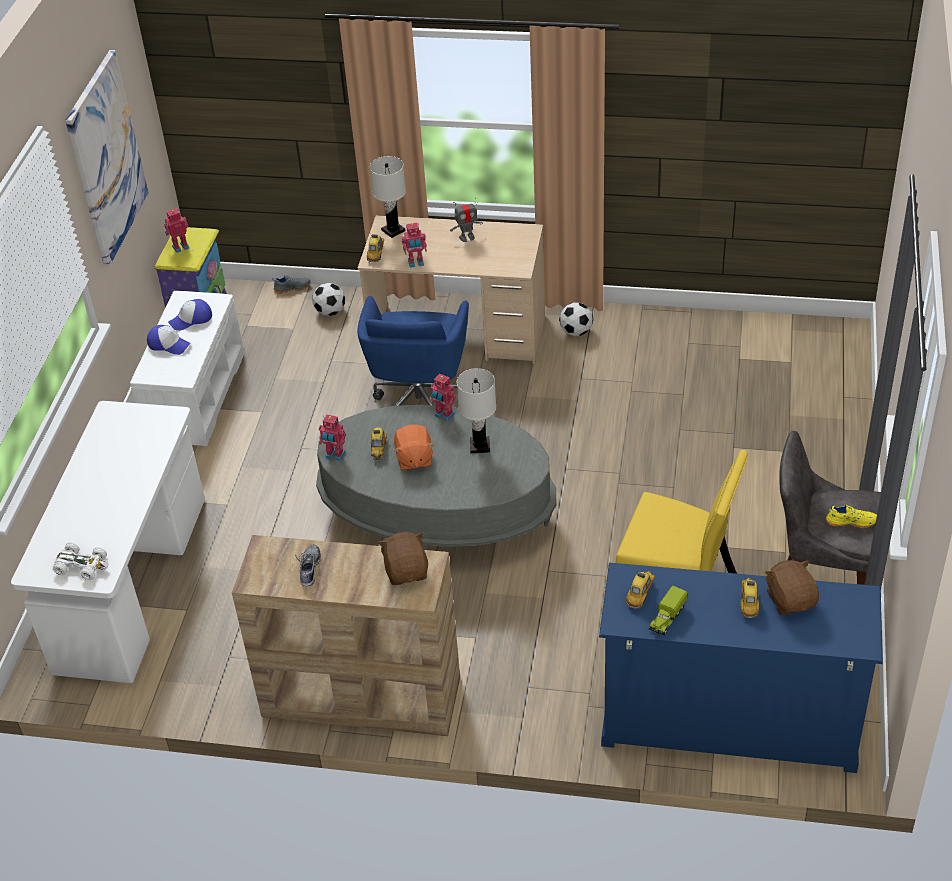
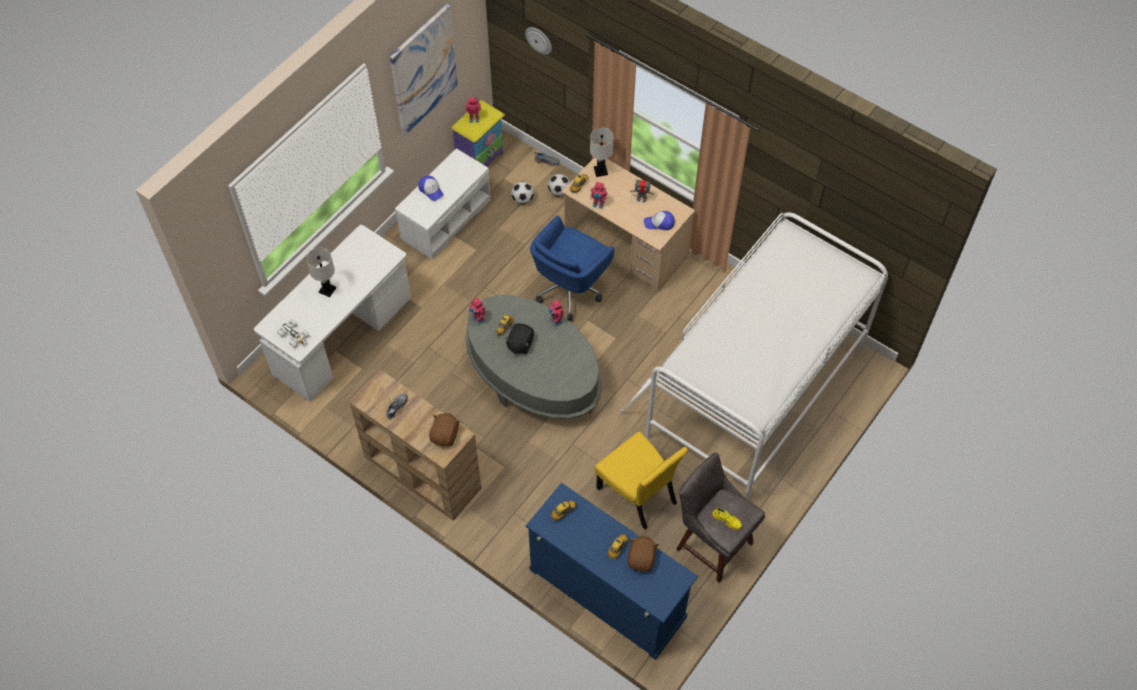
camera: 25 degrees right, 15 degrees up
(191, 319) = (454, 176): cap -> cap (659, 223)
(245, 81) = (539, 40): none -> wall clock
(414, 459) = (520, 344): orange plush toy -> black plush toy
(480, 445) = (563, 353): white table lamp -> white table lamp (327, 290)
(576, 332) = (698, 280): football -> football (522, 199)
(667, 618) = (567, 534): toy truck -> none
(733, 417) = (752, 392): none -> white bed

